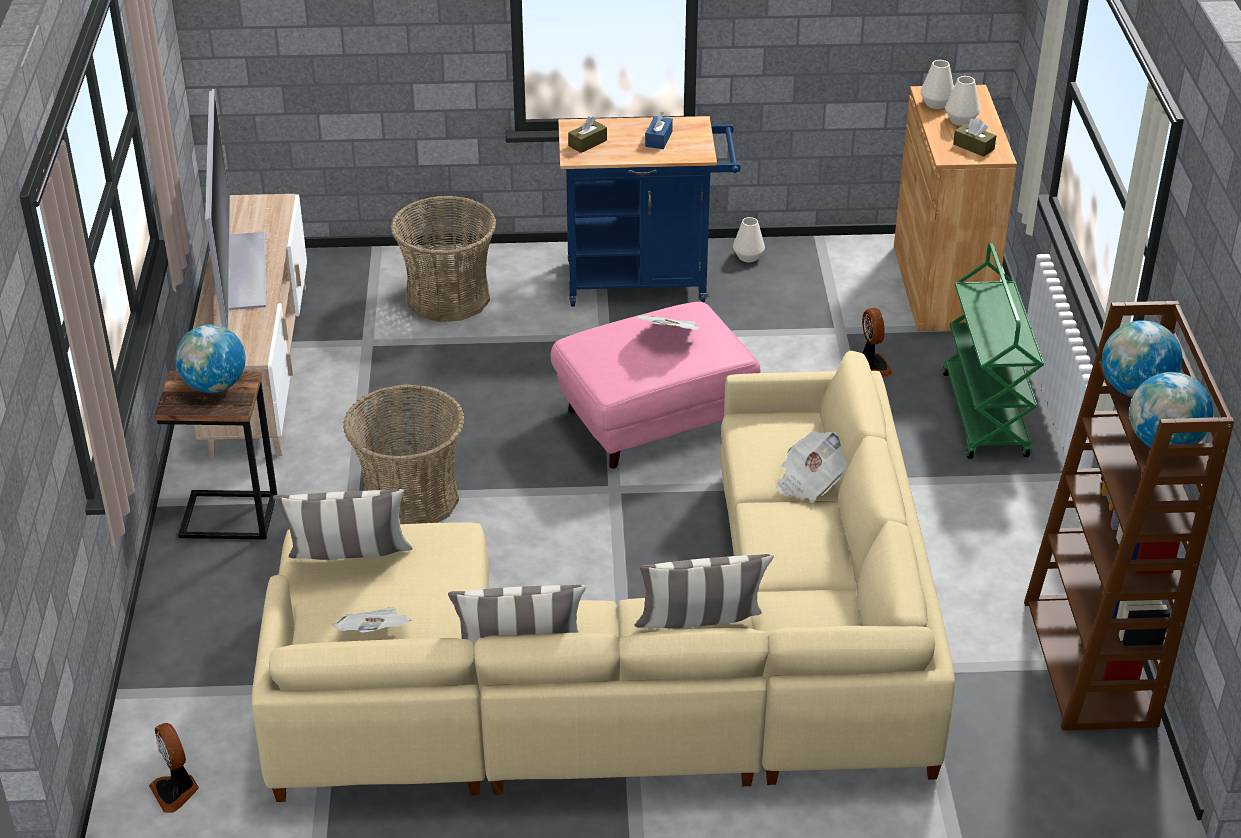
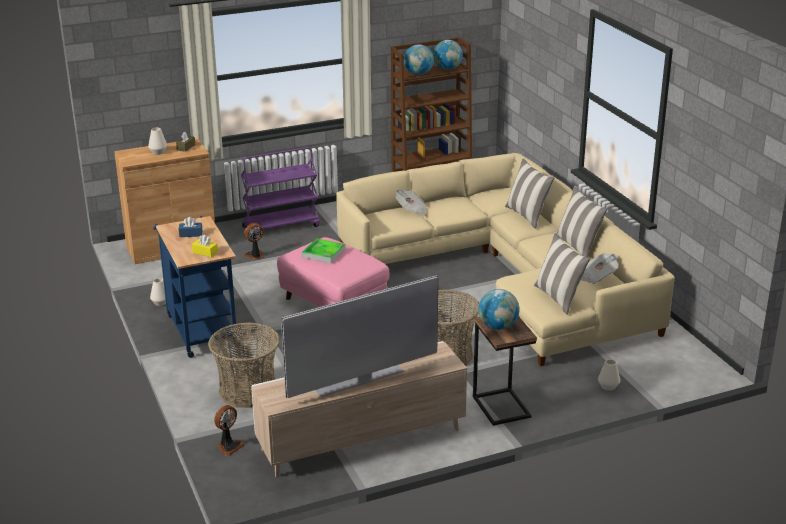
camera: 110 degrees left, 10 degrees down
(176, 791) = (684, 362): fan -> fan (229, 446)
(587, 143) = (205, 252): brown tissue box -> yellow tissue box
(671, 336) = (323, 253): newspaper -> tray
(936, 103) = (142, 159): white vase -> white vase (608, 386)
(985, 416) = (281, 226): green cart -> purple cart

